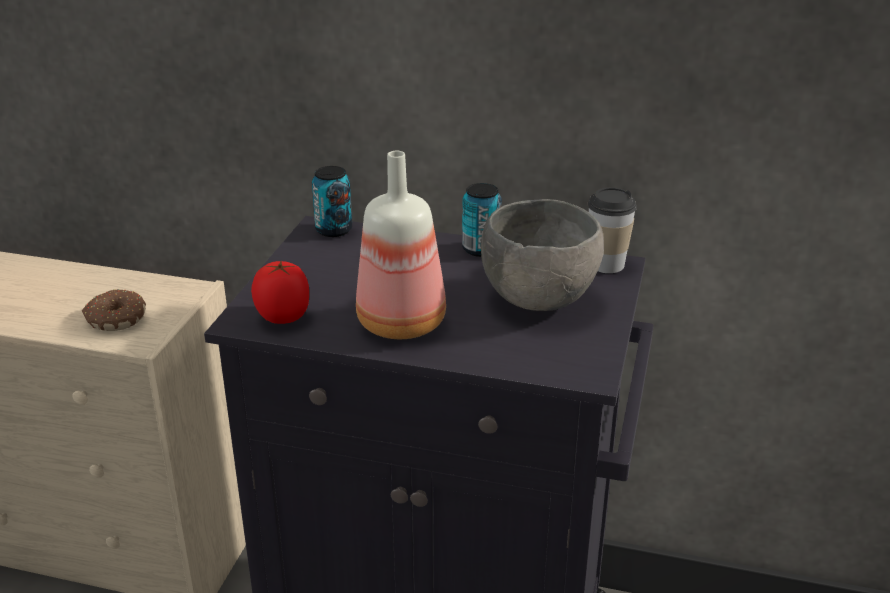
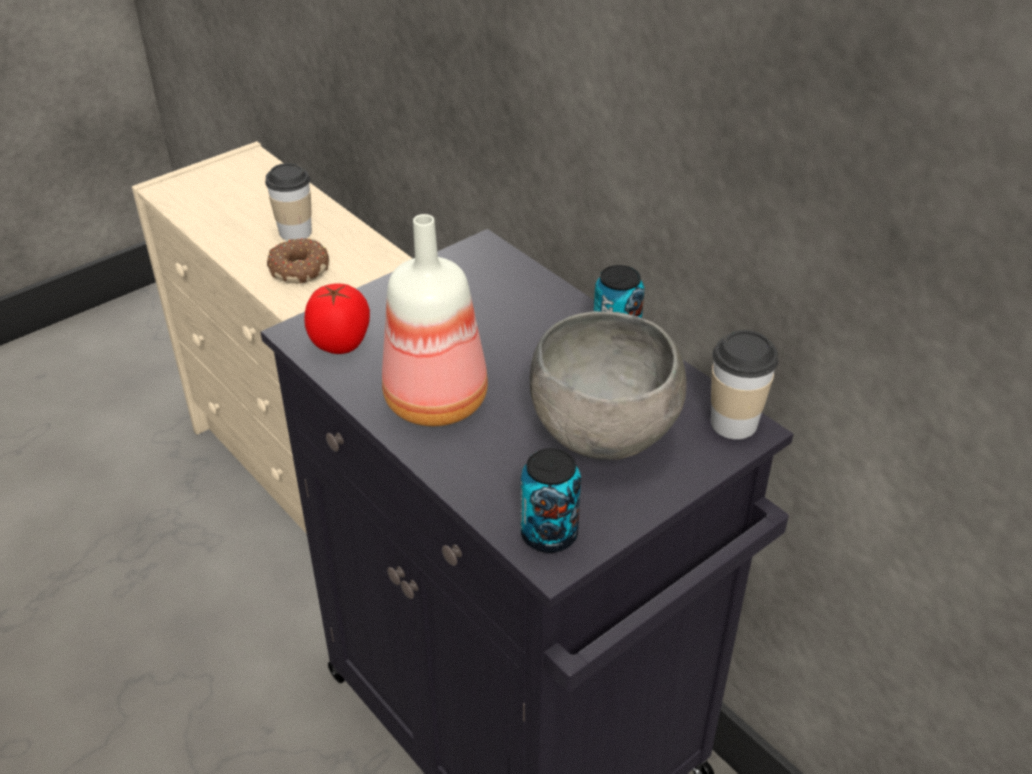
camera: 35 degrees right, 10 degrees up
(82, 295) = (295, 232): none -> cup
(333, 230) = (493, 257): can -> can (549, 534)

